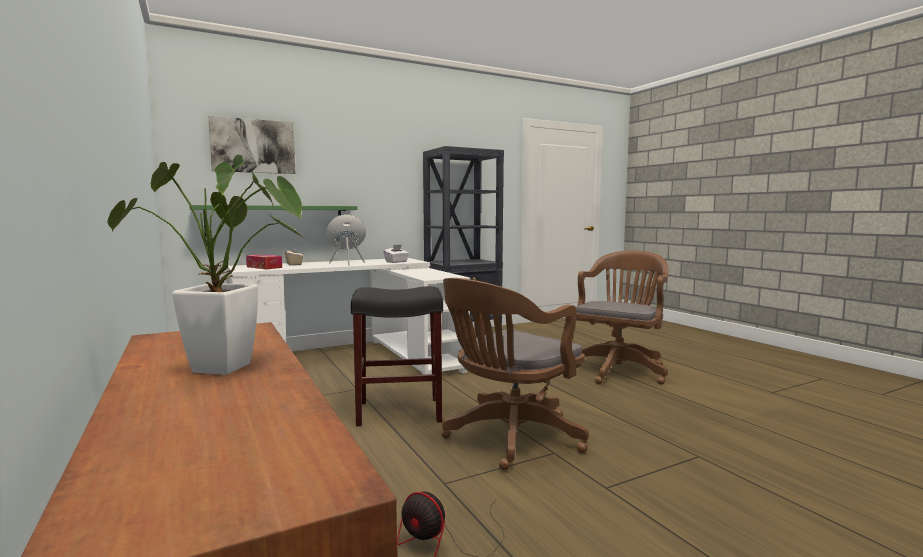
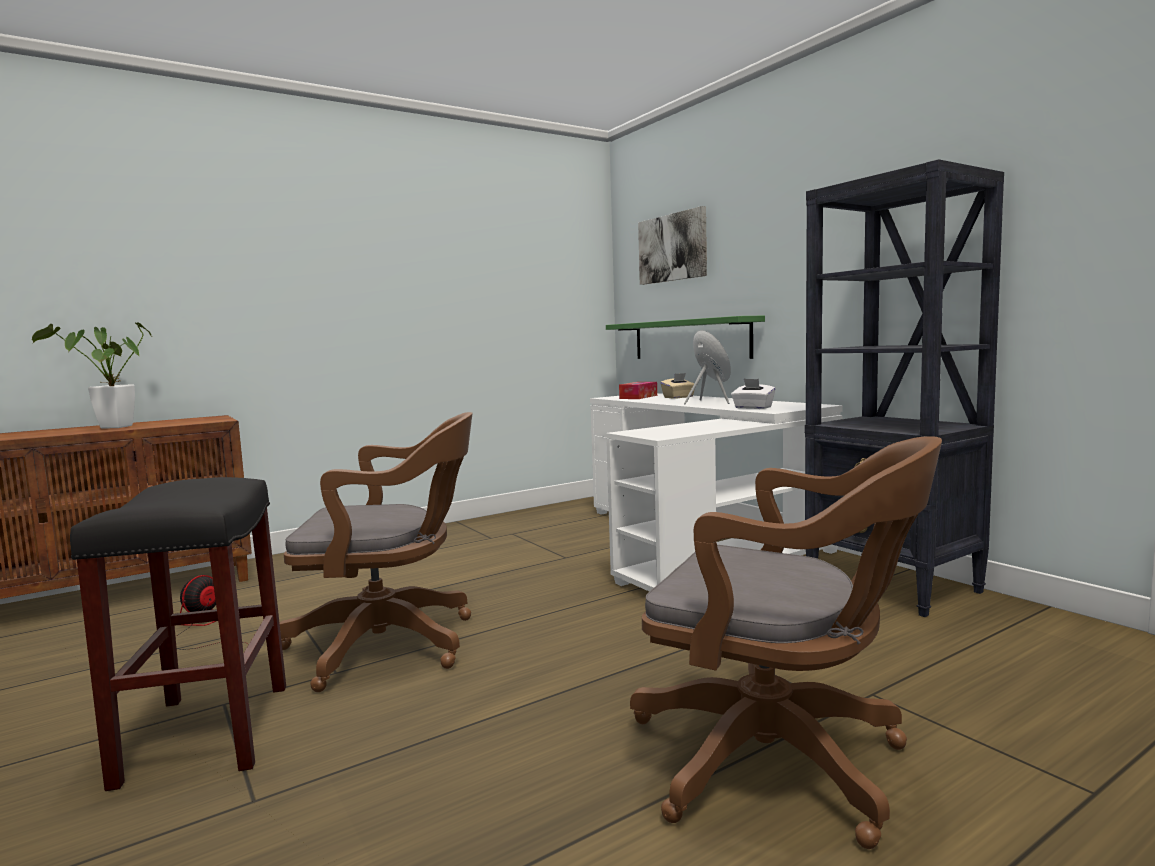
camera: 85 degrees right, 0 degrees up
(398, 412) = (489, 583): black stool -> black stool (206, 731)
(509, 438) = (392, 644): brown office chair -> brown office chair turned 135 degrees clockwise

